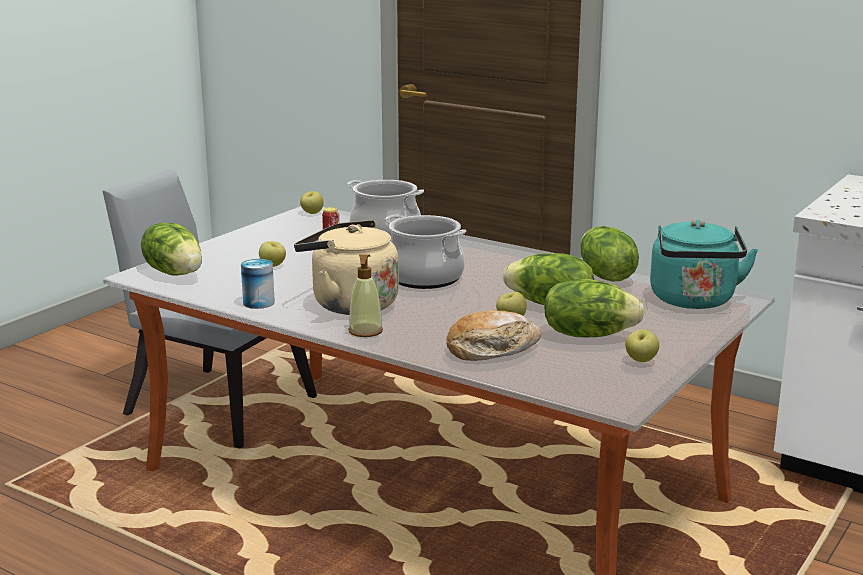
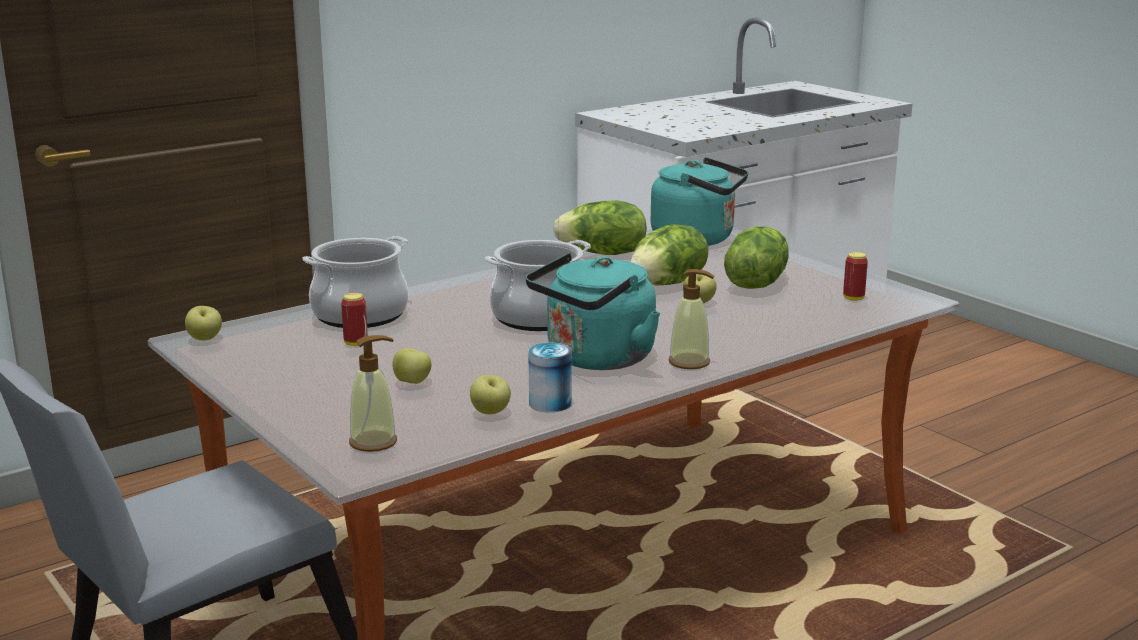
camera: 70 degrees left, 0 degrees up
(175, 272) = (373, 442): lettuce -> soap dispenser
(349, 304) = (596, 359): beige kettle -> turquoise kettle
(492, 349) = (772, 320): bread -> none
(588, 375) = (853, 298): none -> can
(641, 361) = (828, 278): apple -> apple (490, 413)

